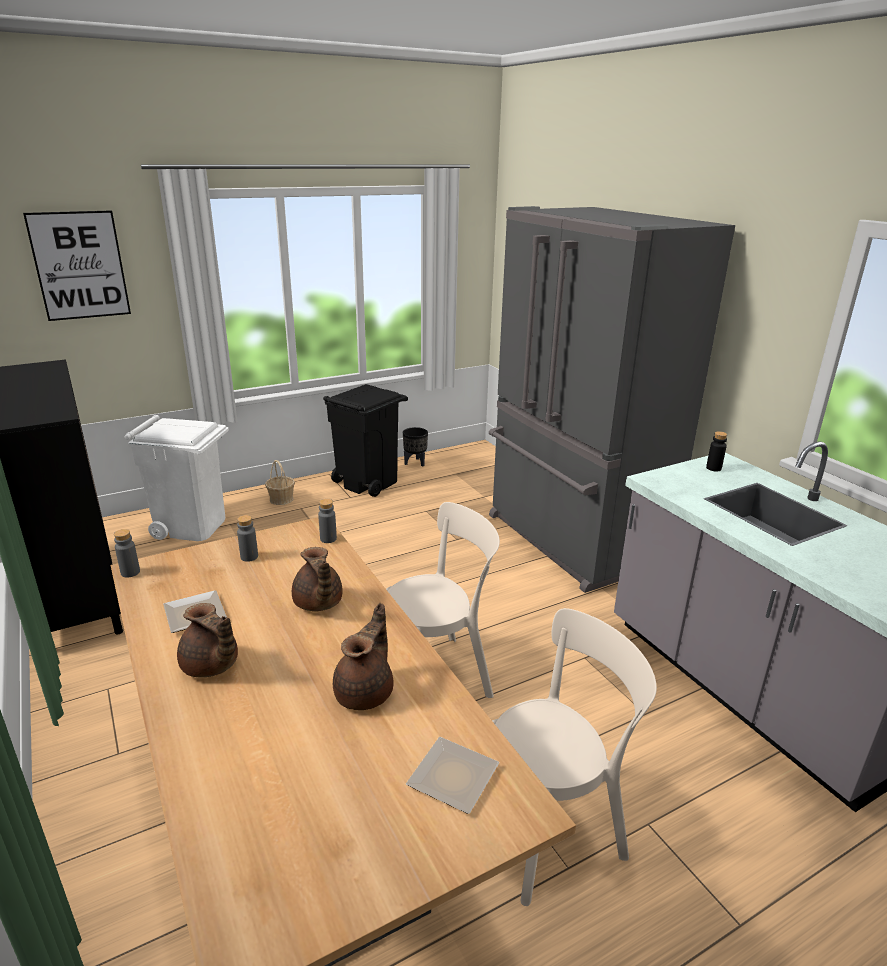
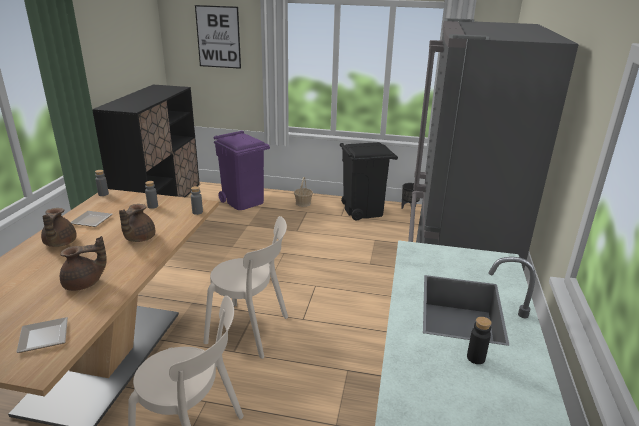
camera: 40 degrees right, 0 degrees up
(192, 526) = (243, 201): white trash can -> purple trash can
(713, 468) = (480, 261): black bottle -> black bottle (475, 358)

